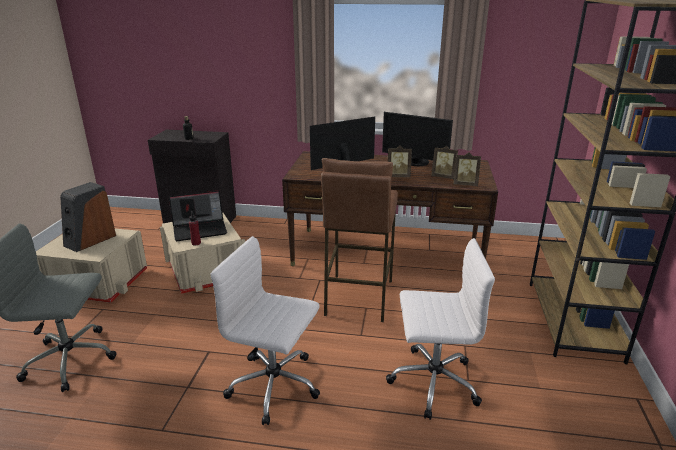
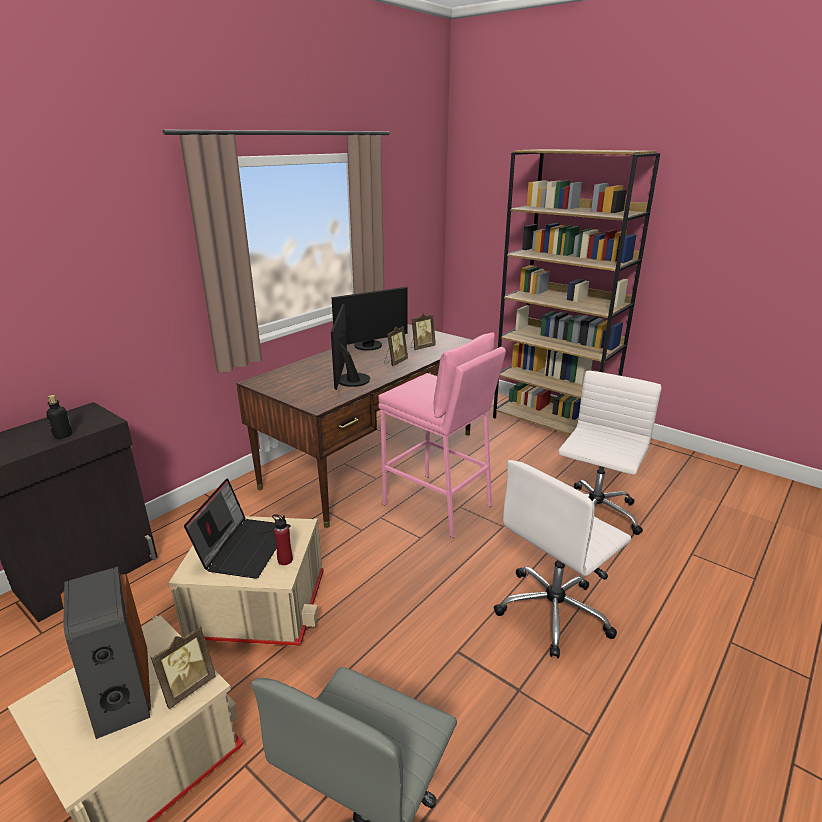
camera: 60 degrees left, 0 degrees up
(358, 297) = (437, 505): brown stool -> pink stool
(465, 184) = (450, 346): picture frame -> picture frame (187, 687)

